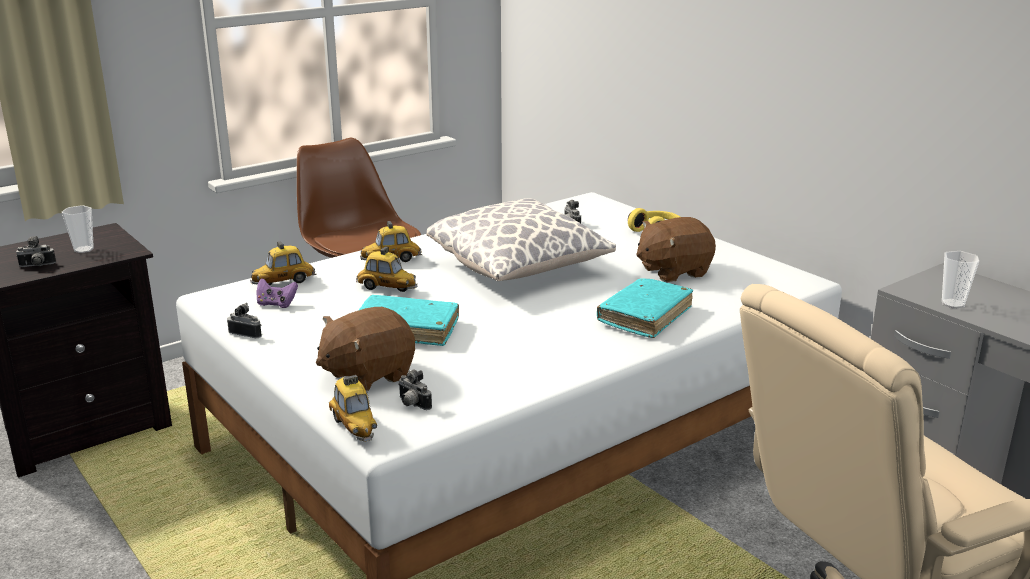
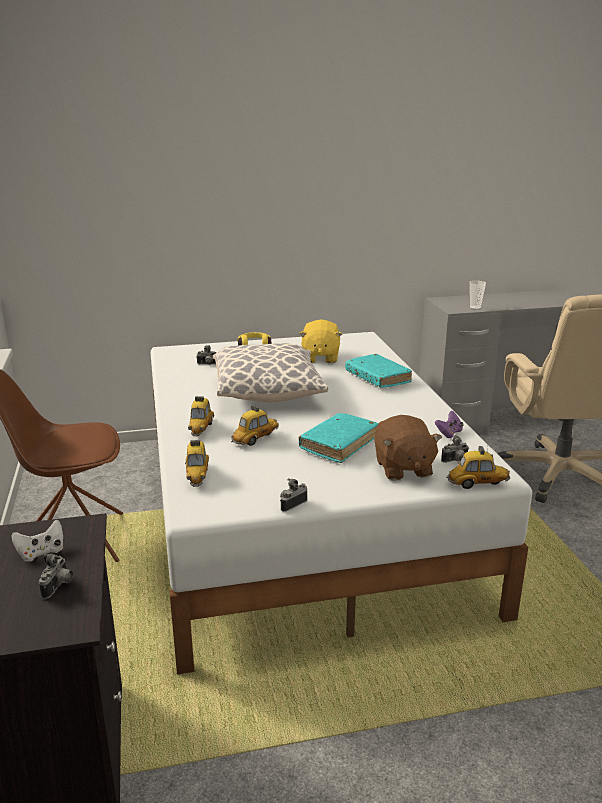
camera: 65 degrees left, 0 degrees up
(83, 250) = (41, 553): cup -> white game controller
(276, 304) = (242, 485): purple game controller -> purple game controller (449, 433)
(673, 271) = (320, 357): brown plush toy -> yellow plush toy

